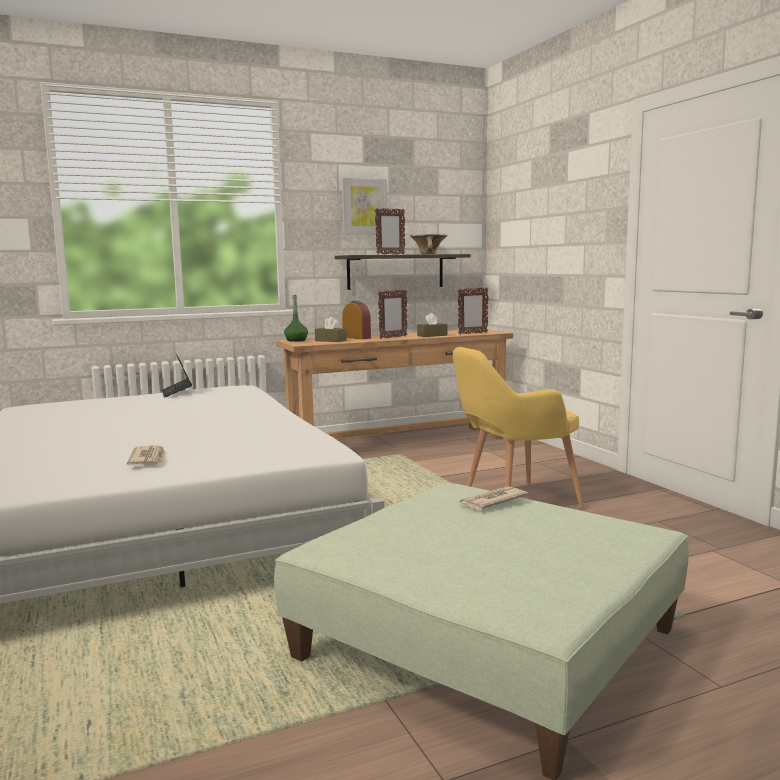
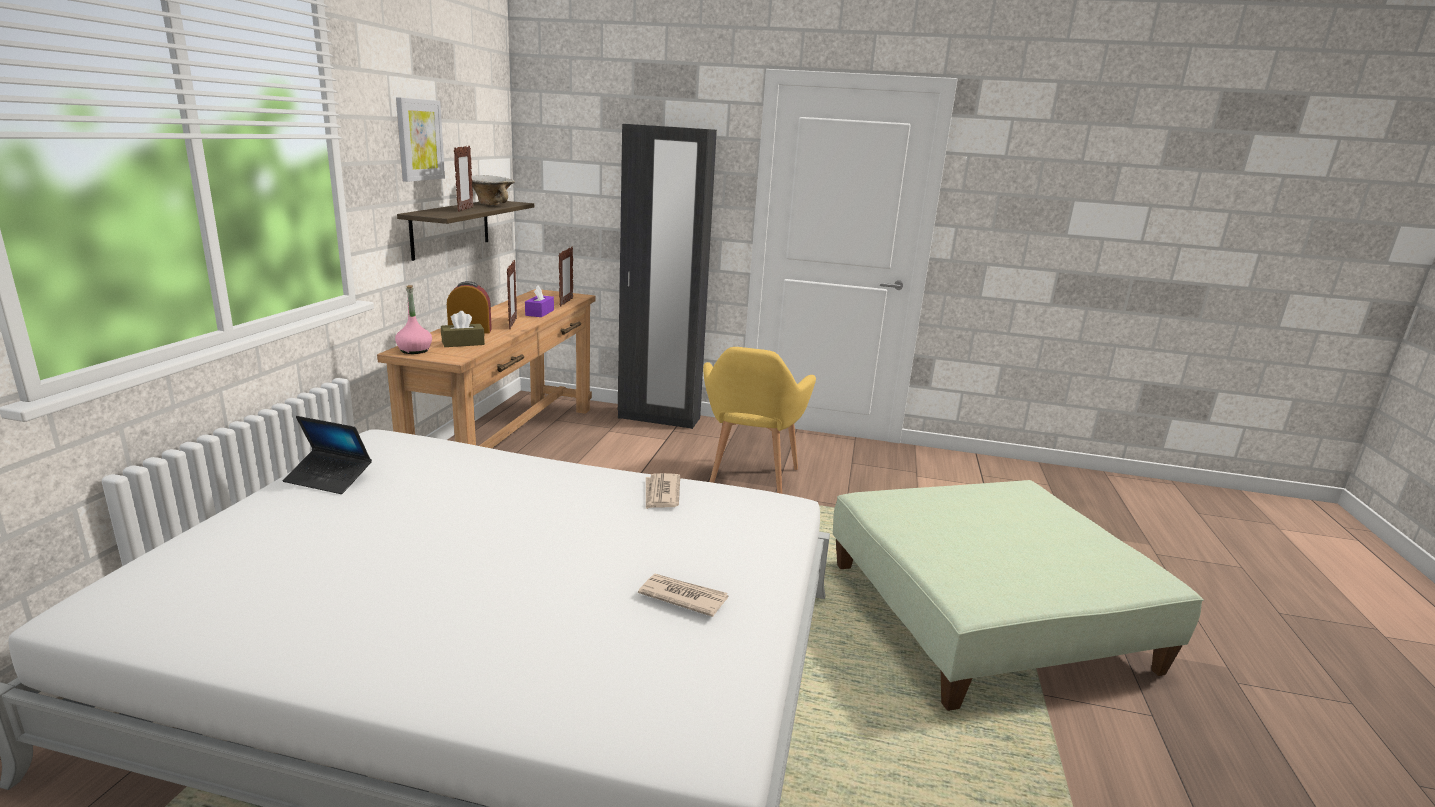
camera: 55 degrees left, 10 degrees up
(296, 340) = (414, 350): green bottle -> pink bottle
(432, 335) = (539, 313): brown tissue box -> purple tissue box
(491, 501) = (927, 501): newspaper -> newspaper (661, 494)
(546, 453) = (659, 418): none -> black wardrobe

